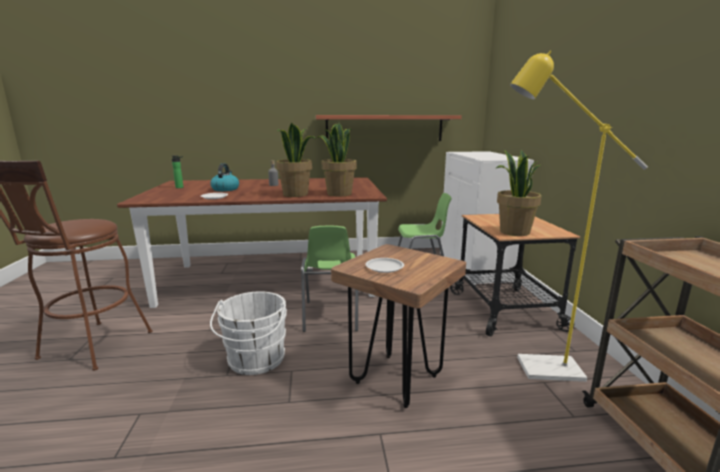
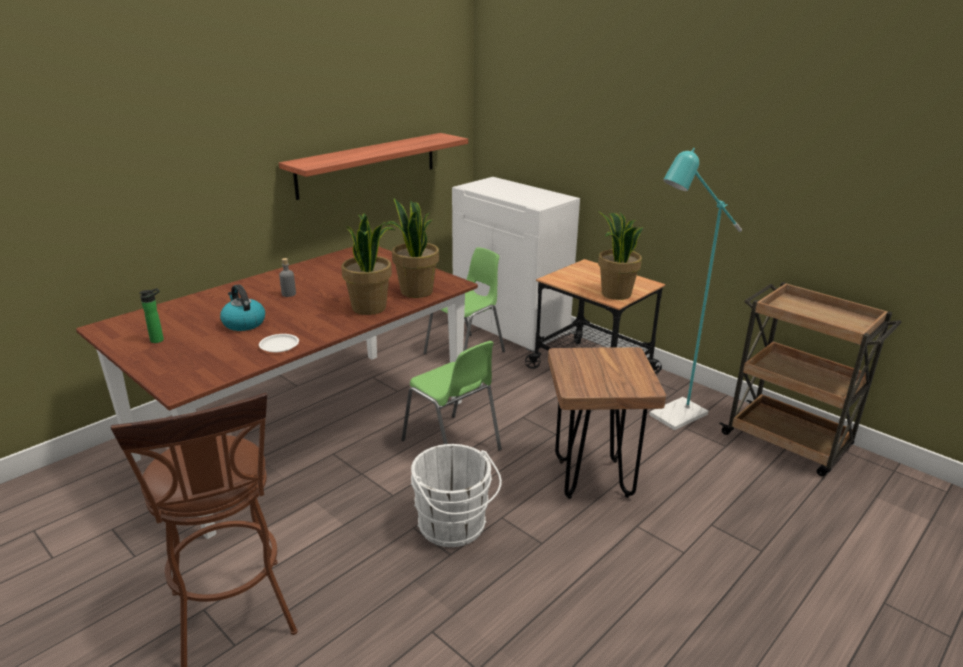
camera: 40 degrees left, 10 degrees up
(384, 268) = (600, 379): white plate -> none
(538, 368) = (671, 418): yellow floor lamp -> turquoise floor lamp

